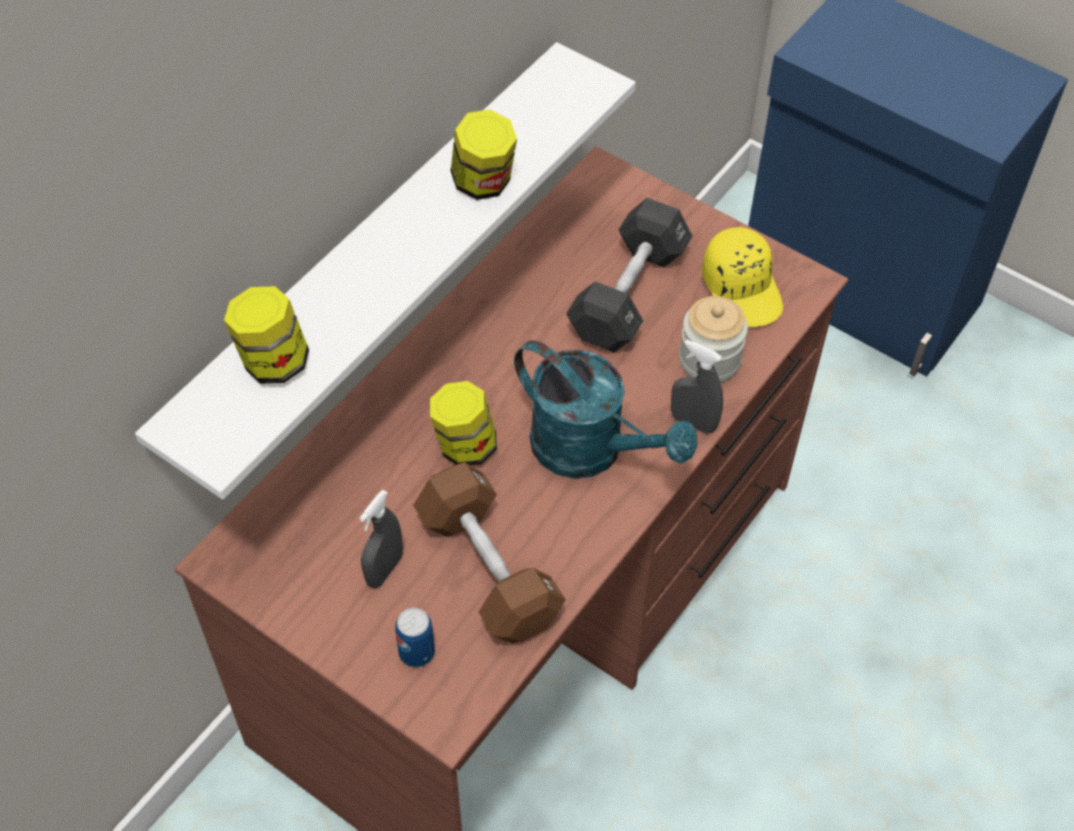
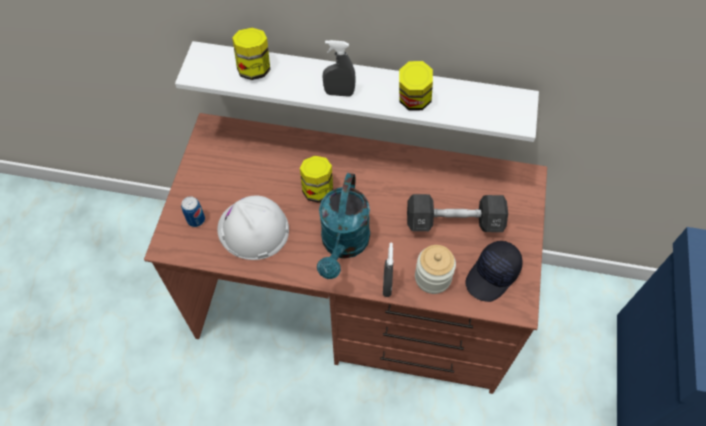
camera: 65 degrees right, 5 degrees up
(384, 570) = (233, 188): grey spray bottle -> grey spray bottle (339, 93)
(488, 568) = (253, 229): brown dumbbell -> white hard hat
(743, 289) = (493, 276): yellow cap -> black cap

